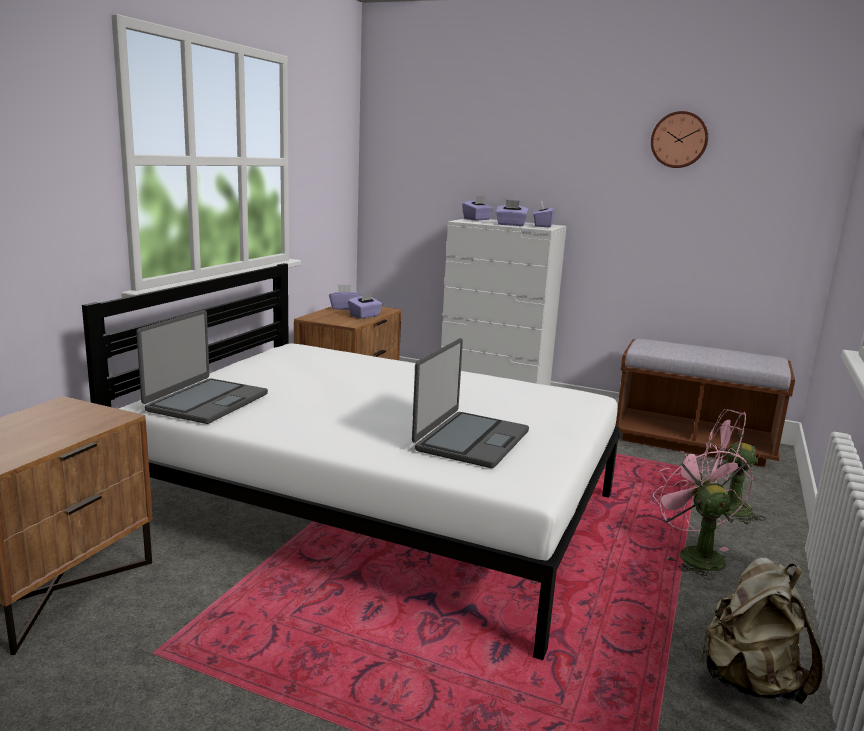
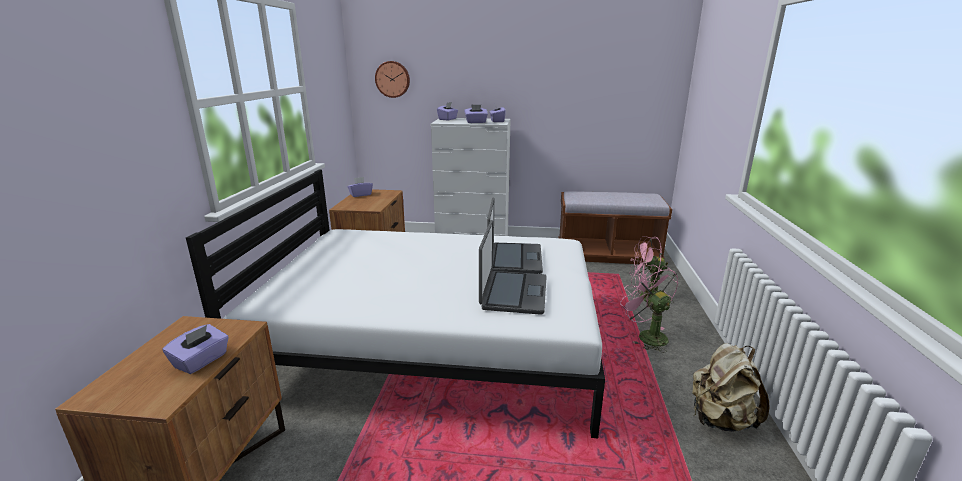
camera: 15 degrees left, 5 degrees up
(206, 402) = (300, 295): laptop -> laptop (514, 259)
(365, 316) = (380, 200): purple tissue box -> purple tissue box (201, 361)
(679, 140) = (582, 54): wall clock -> wall clock (393, 79)

